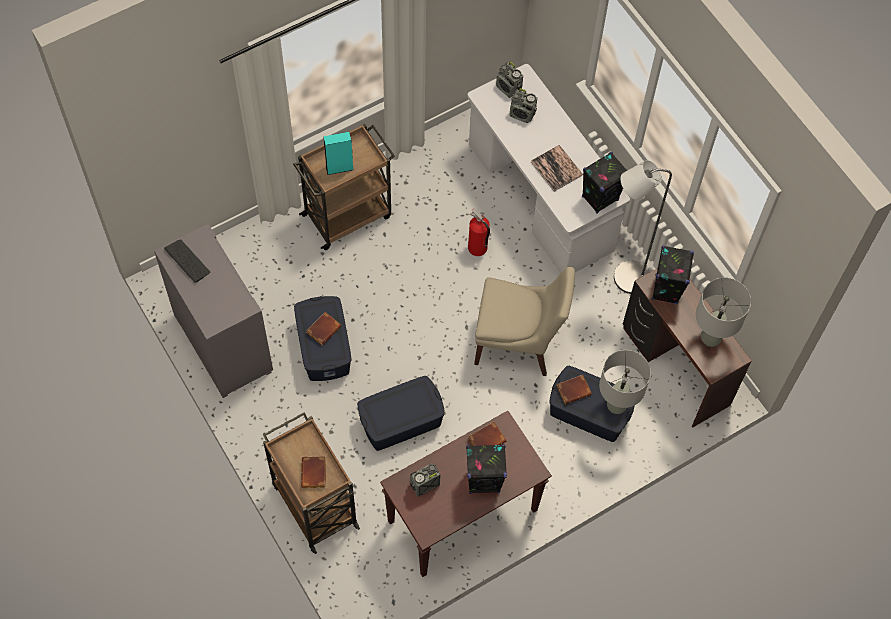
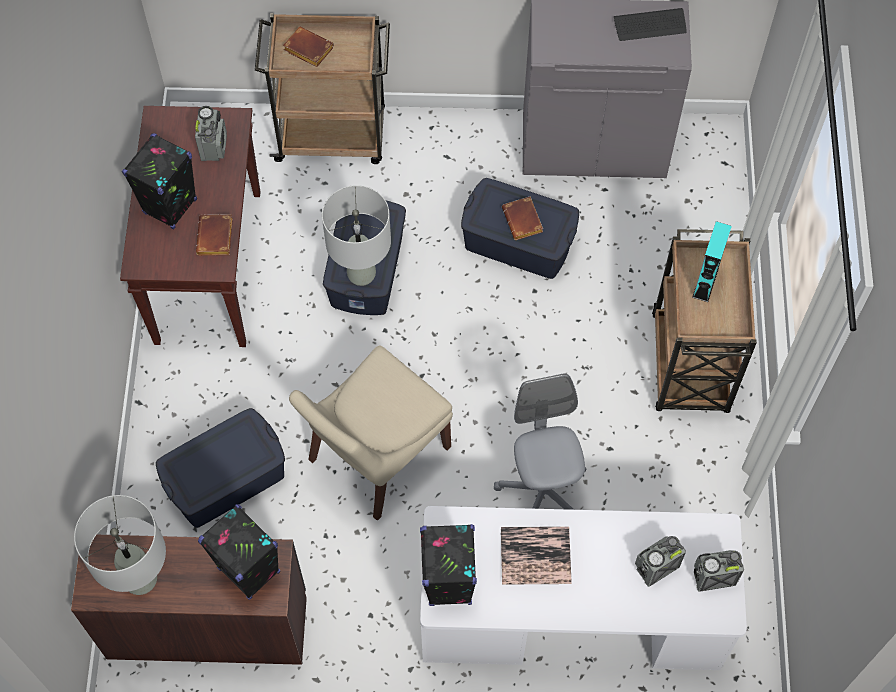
camera: 125 degrees right, 0 degrees up
(477, 248) = (542, 490): fire extinguisher -> grey office chair
(574, 389) = (247, 445): brown book -> none
(616, 405) = (190, 481): grey table lamp -> grey table lamp (362, 274)
(624, 278) = (374, 649): grey floor lamp -> none

